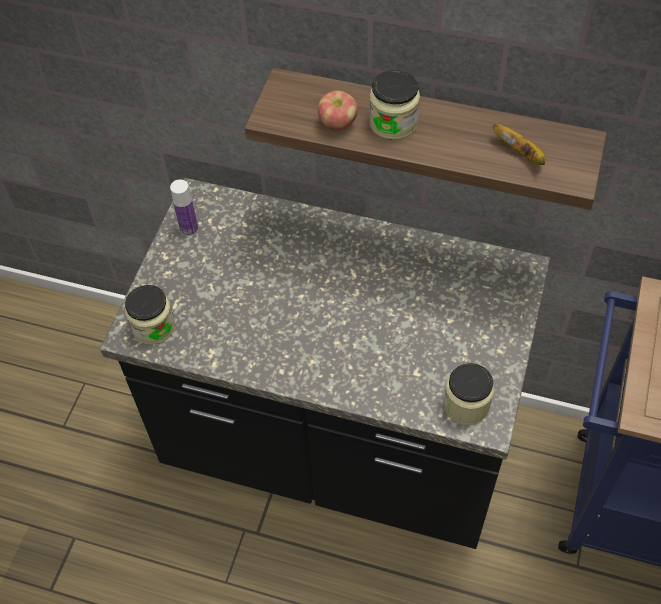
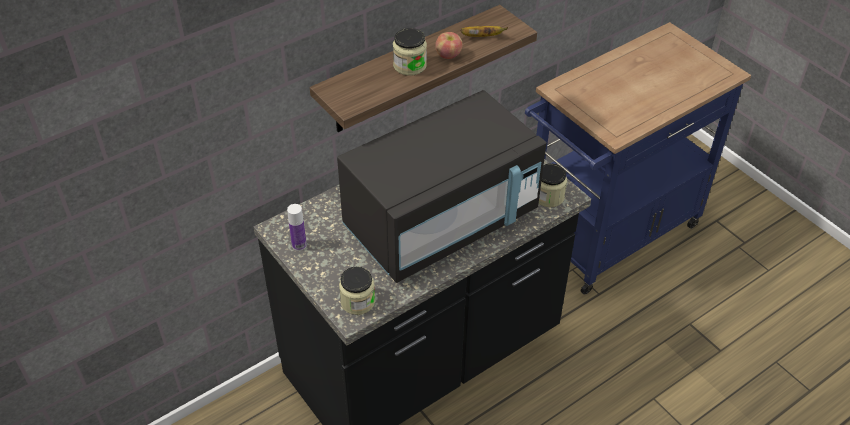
camera: 55 degrees left, 10 degrees down
(328, 326) = (441, 222): none -> black microwave
(338, 124) = (385, 85): apple -> apple (448, 55)

